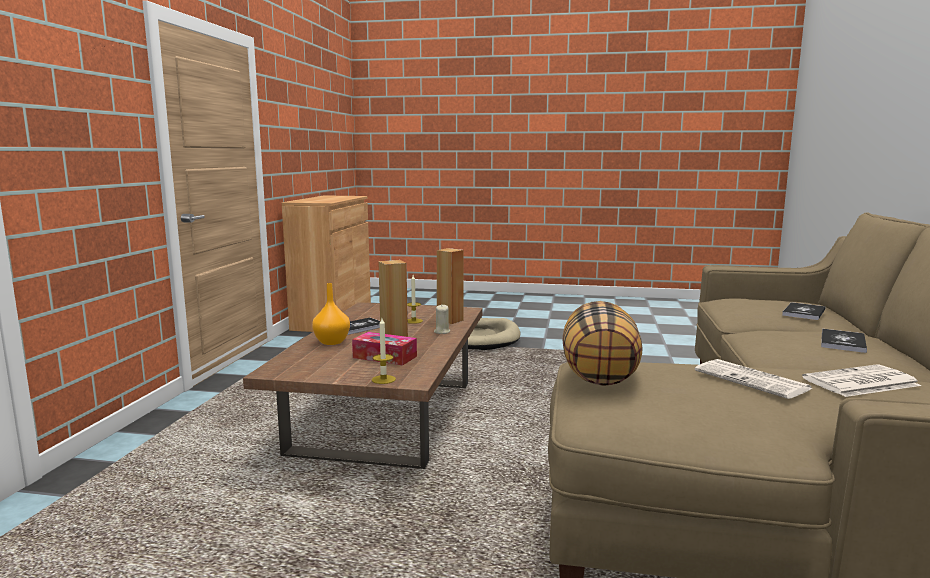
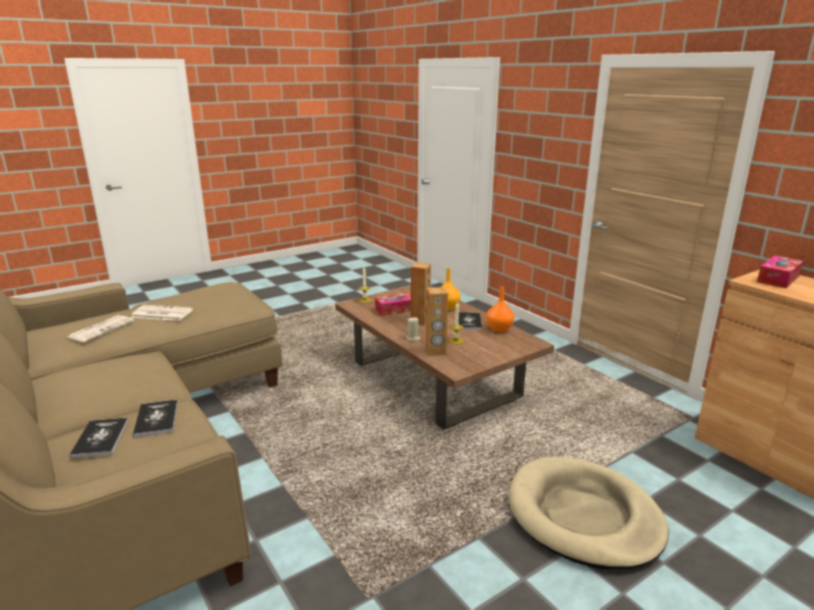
camera: 135 degrees right, 10 degrees up
(311, 201) = (778, 279): none -> tissue box
(356, 317) = (499, 329): none -> orange vase
(600, 375) = (239, 297): pillow -> none
(843, 342) = (85, 385): book -> book (156, 419)

